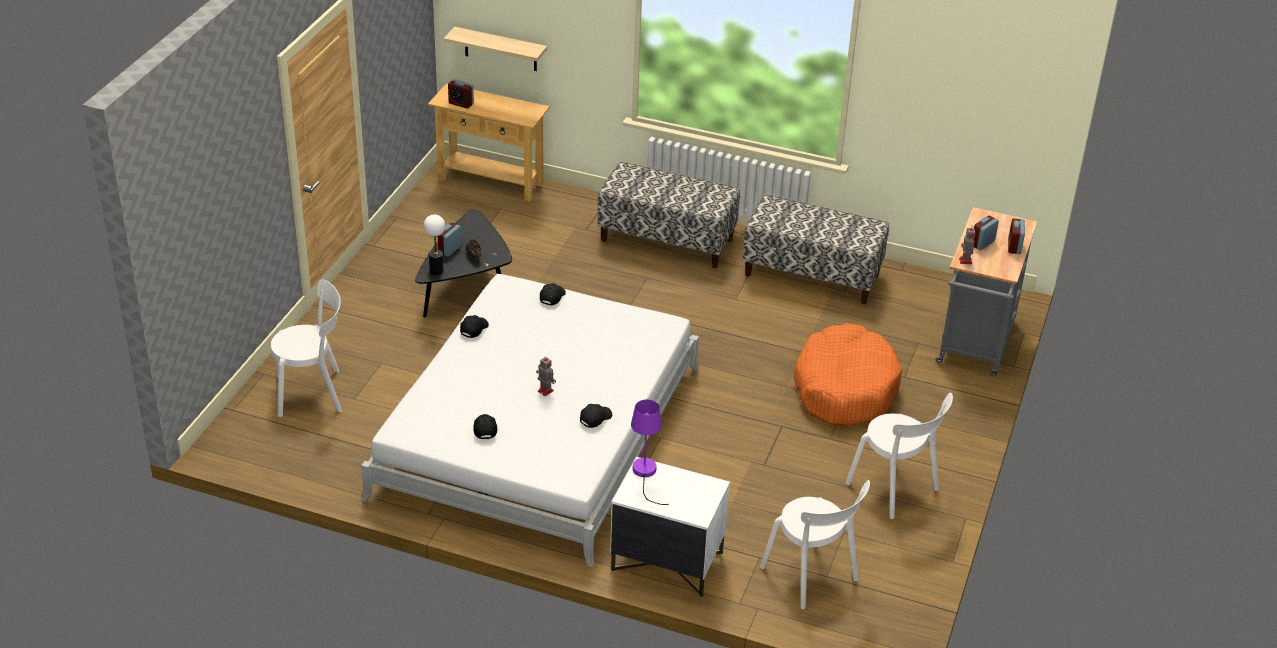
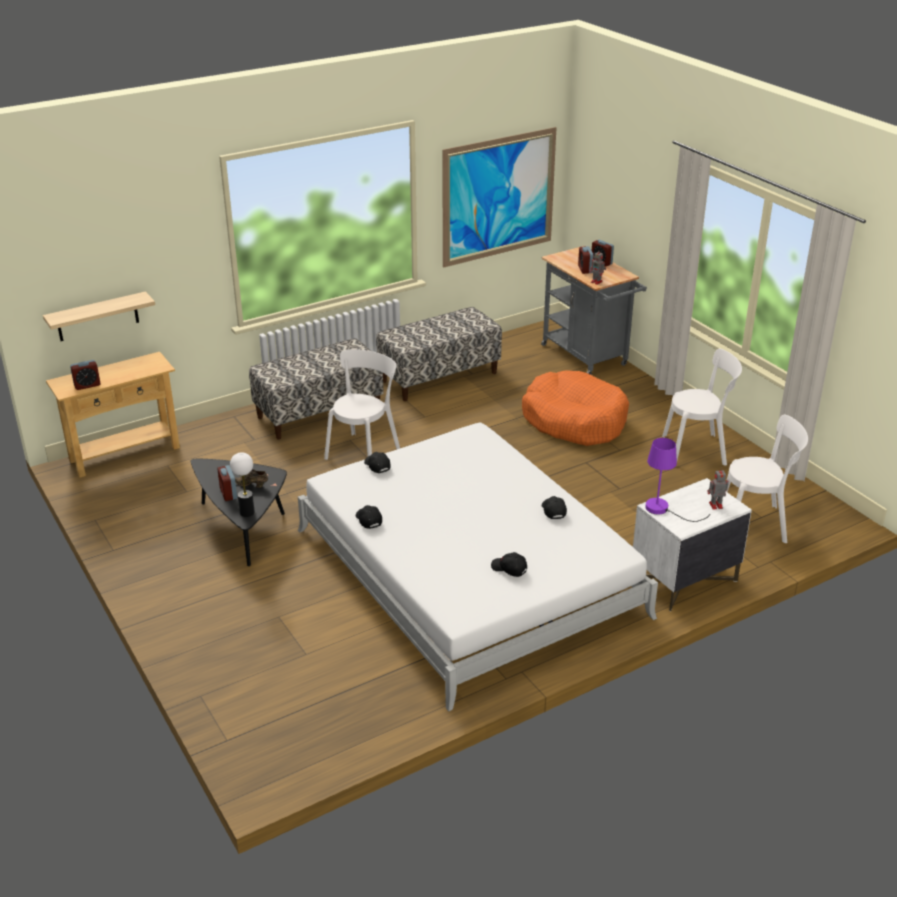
camera: 50 degrees left, 5 degrees down
(313, 393) = (267, 675): white chair -> white chair (364, 451)
(545, 390) = (493, 518): toy robot -> toy robot (715, 505)
(962, 119) = (499, 197): none -> picture

